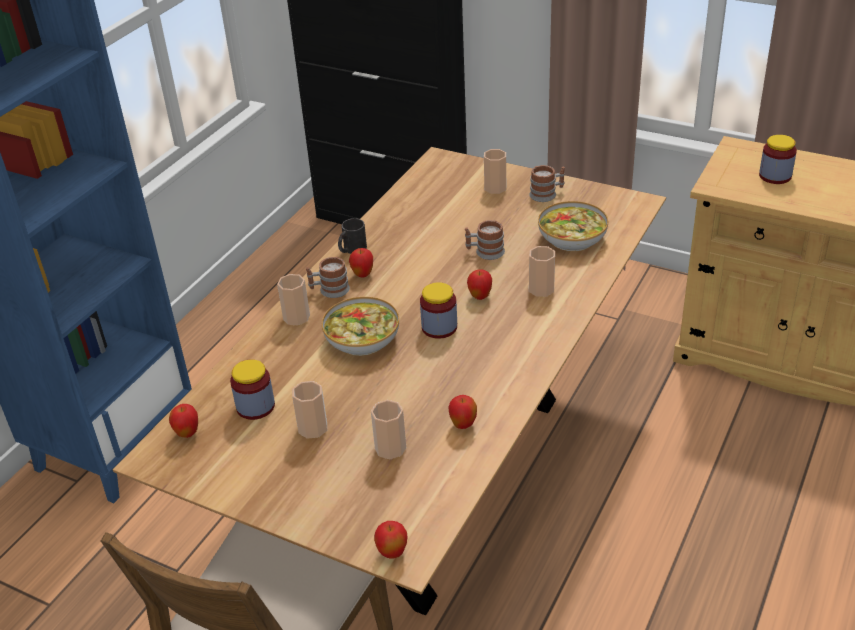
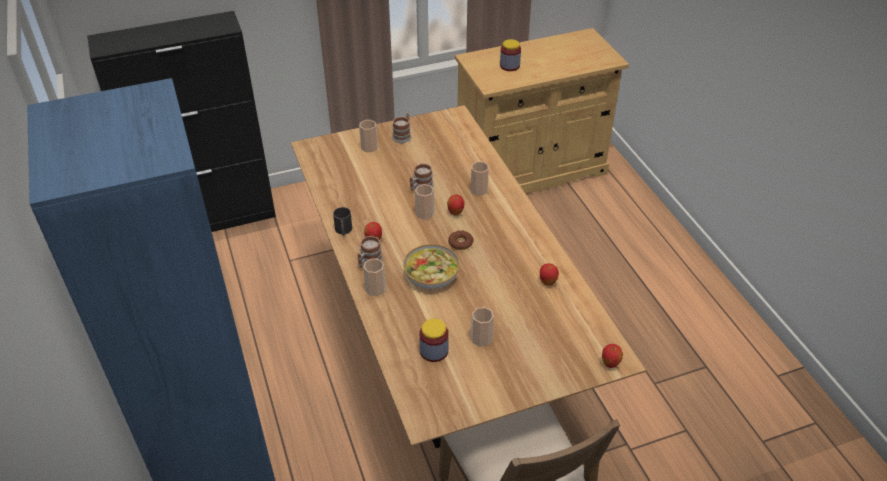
camera: 50 degrees left, 5 degrees up
(187, 433) = (421, 393): apple -> none
(390, 448) = (533, 319): cup -> cup (424, 213)
(439, 327) = (460, 242): jar -> donut
(572, 238) = (452, 153): bowl -> none

